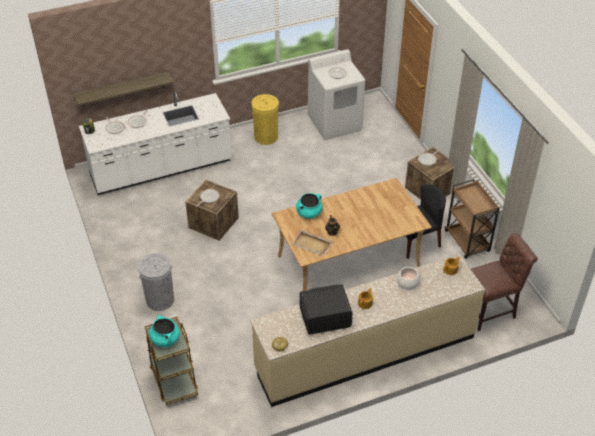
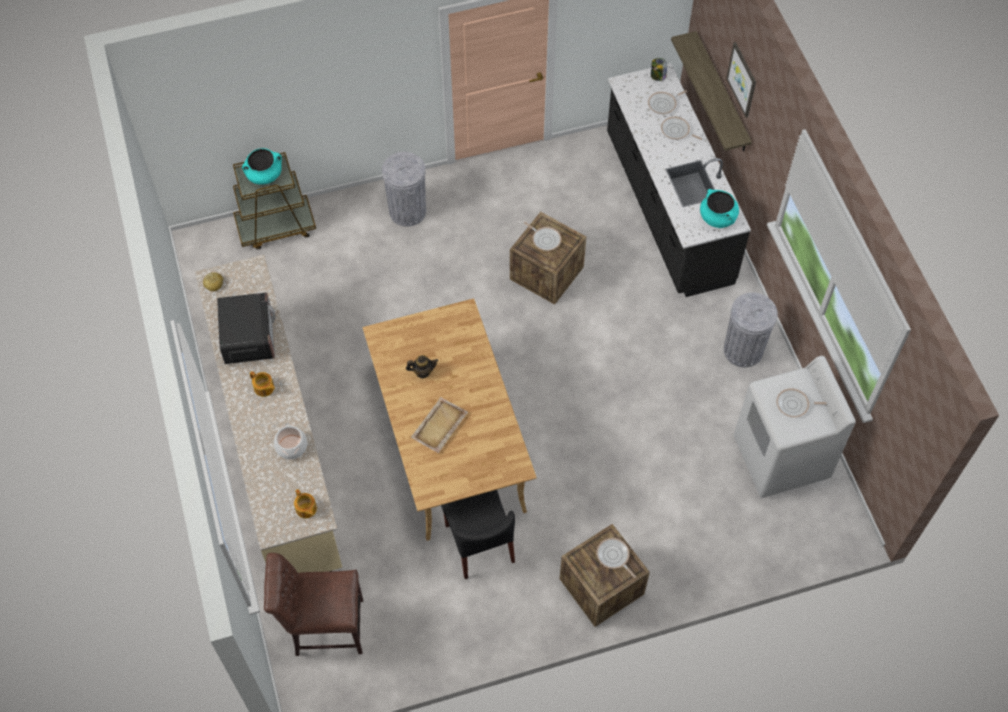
camera: 95 degrees right, 15 degrees up
(138, 54) = (742, 79): none -> picture
(161, 169) = (667, 209): white counter -> black counter
(266, 137) = (743, 350): yellow trash can -> grey trash can
(309, 213) = (466, 345): turquoise cooking pot -> turquoise cooking pot (718, 217)
(312, 244) = (402, 344): beige tray -> beige tray (439, 426)
(467, 242) = (471, 623): brown cart -> none
(490, 310) = (324, 627): brown chair -> brown chair turned 105 degrees clockwise

